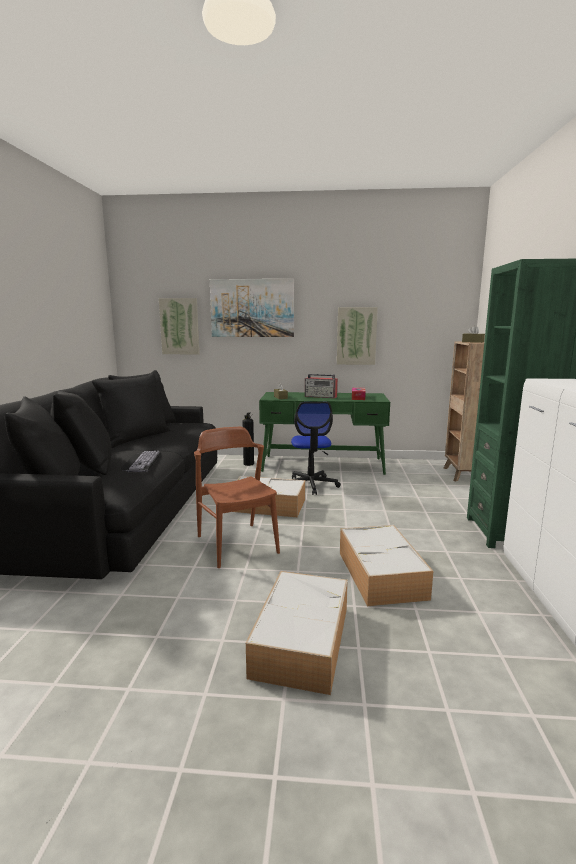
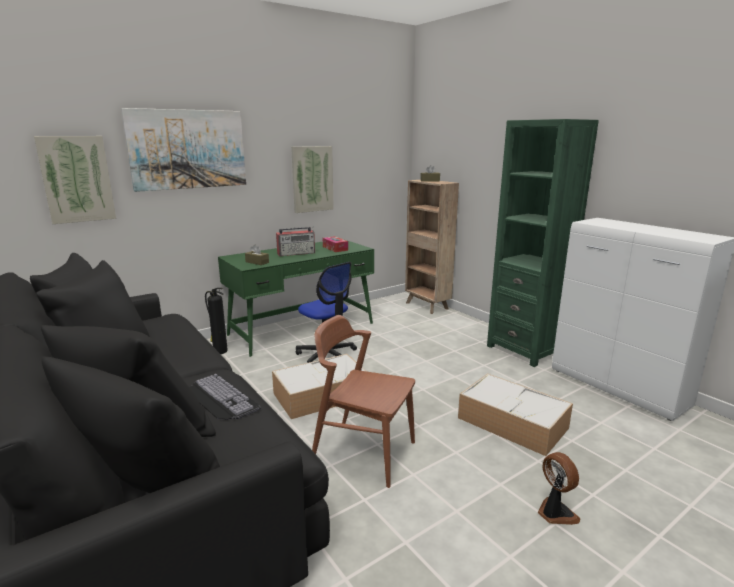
camera: 40 degrees left, 5 degrees up
(301, 639) = (555, 513): storage box -> fan

